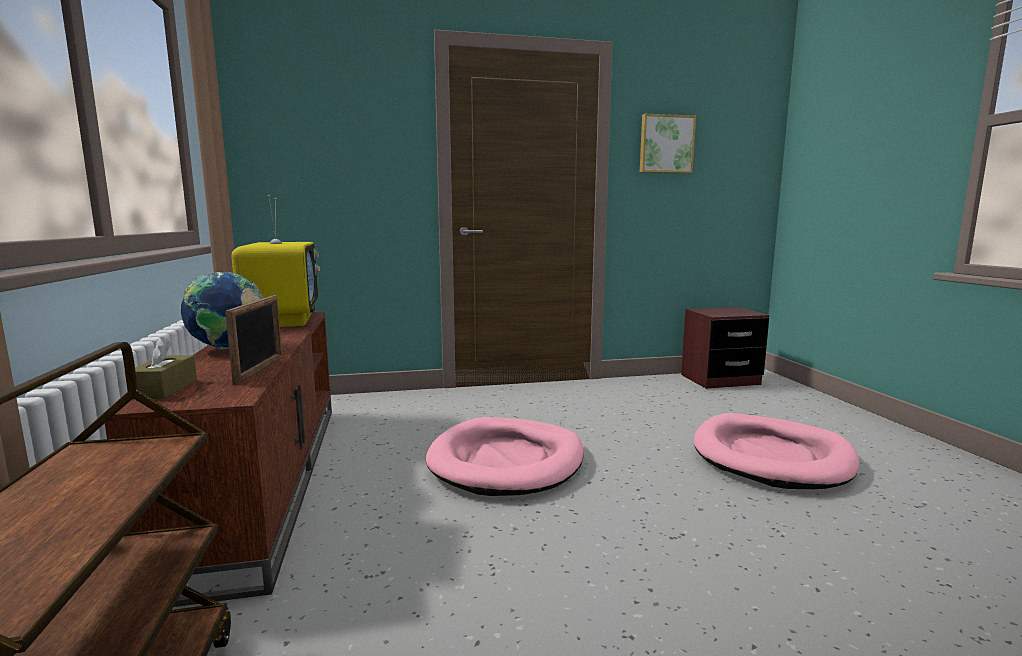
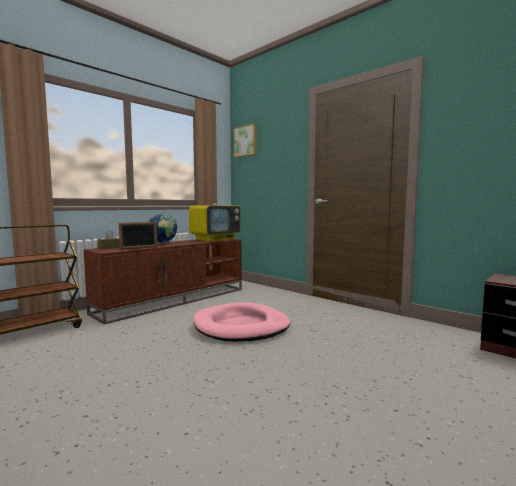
camera: 55 degrees right, 5 degrees down
(666, 144) = (476, 124): picture -> picture (246, 141)
(771, 457) = (378, 395): pink dog bed -> none

